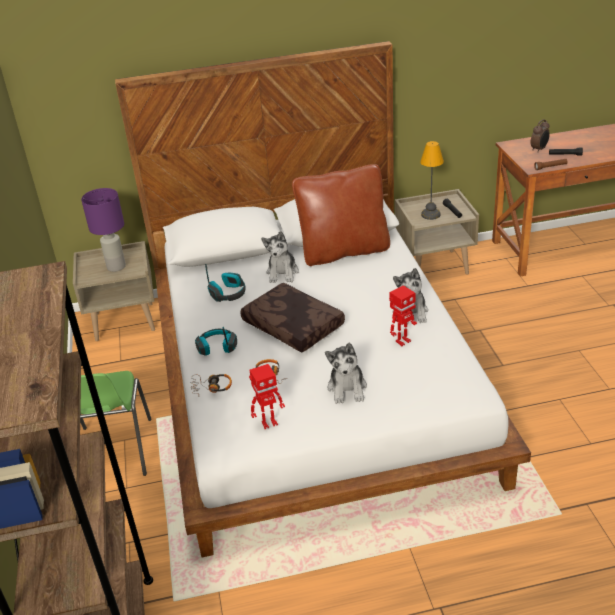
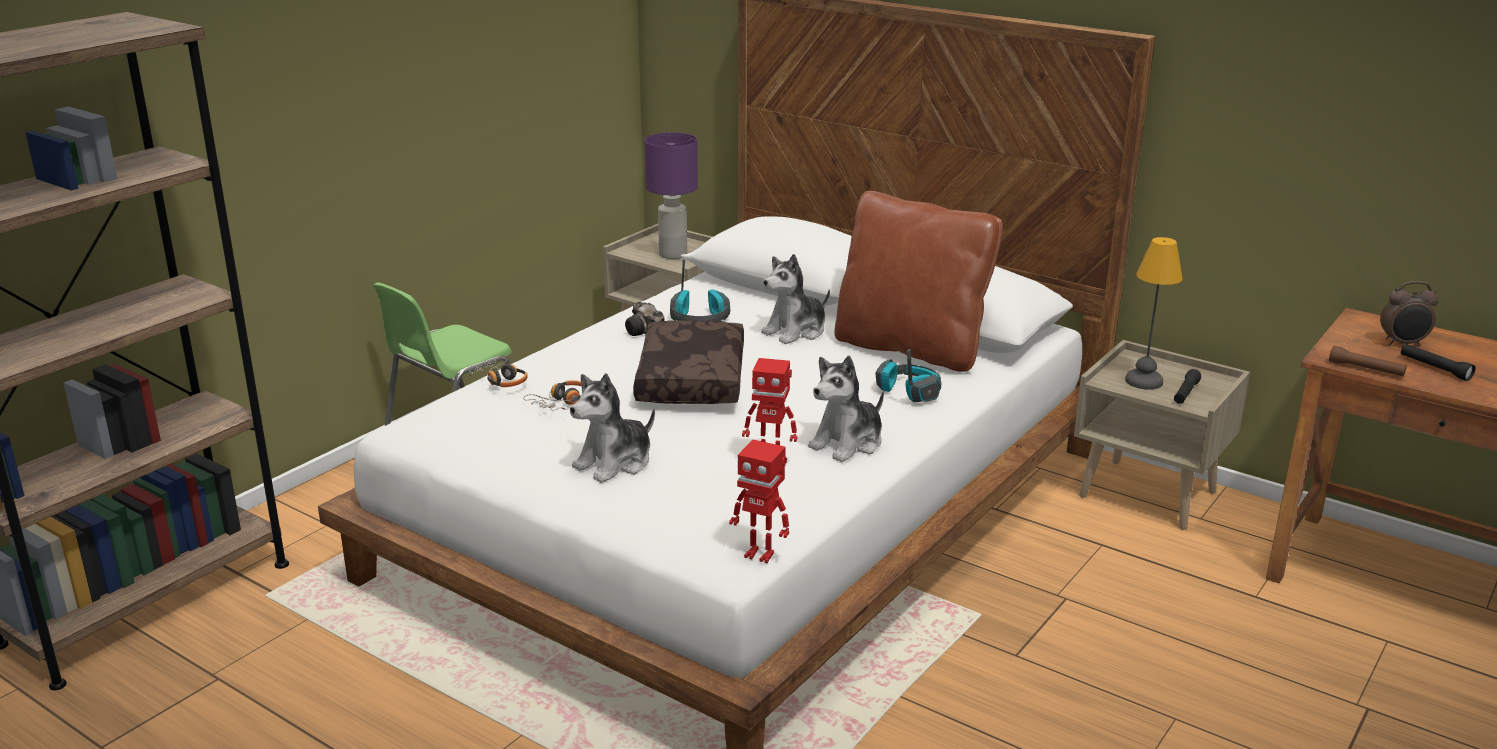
camera: 45 degrees right, 10 degrees down
(217, 347) = (582, 355): headphones -> headphones (908, 391)
(218, 316) = (645, 332): none -> camera
(269, 423) = (480, 440): toy robot -> toy robot (760, 554)

